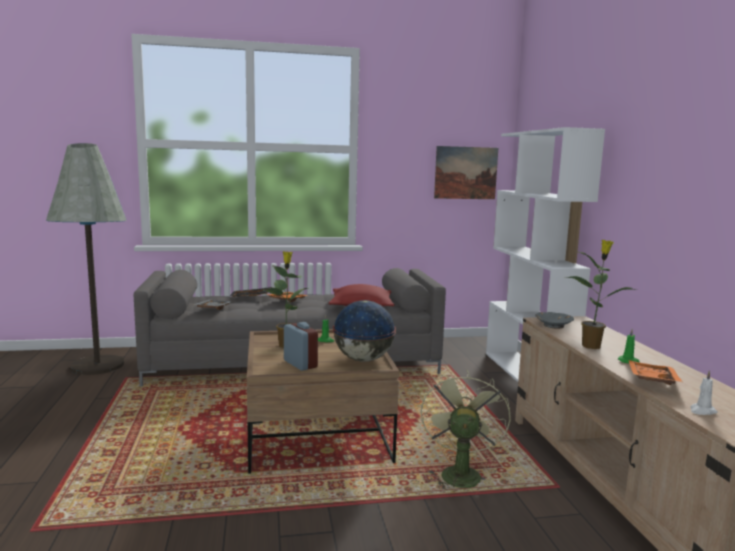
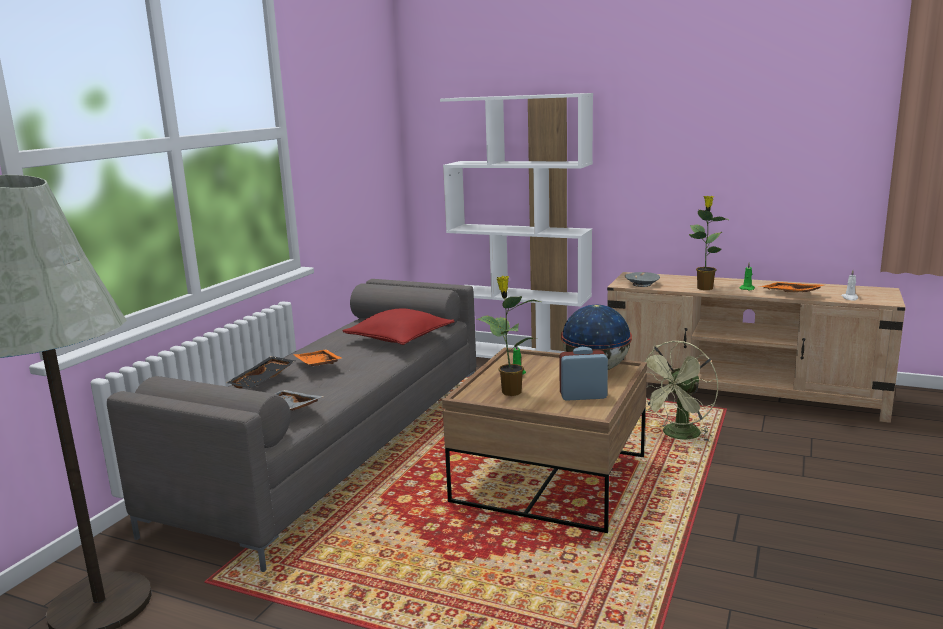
camera: 55 degrees left, 5 degrees up
(459, 472) = (678, 436): green fan -> green fan turned 90 degrees counterclockwise
(466, 173) = (373, 148): picture -> none

